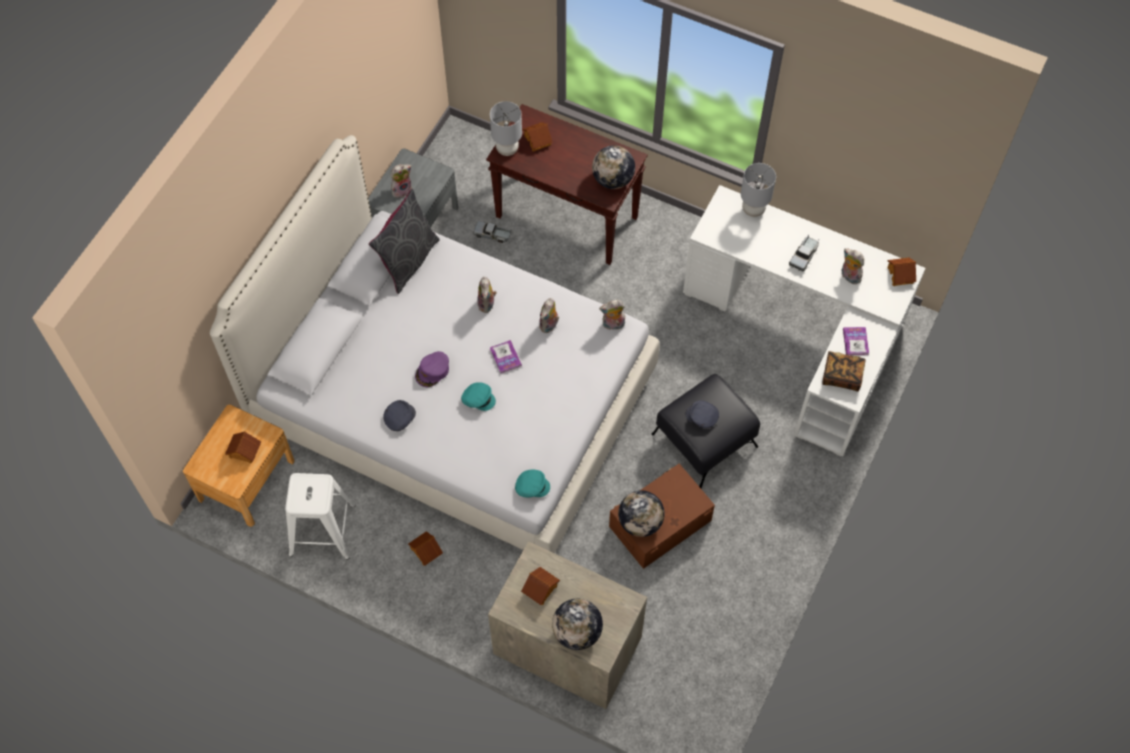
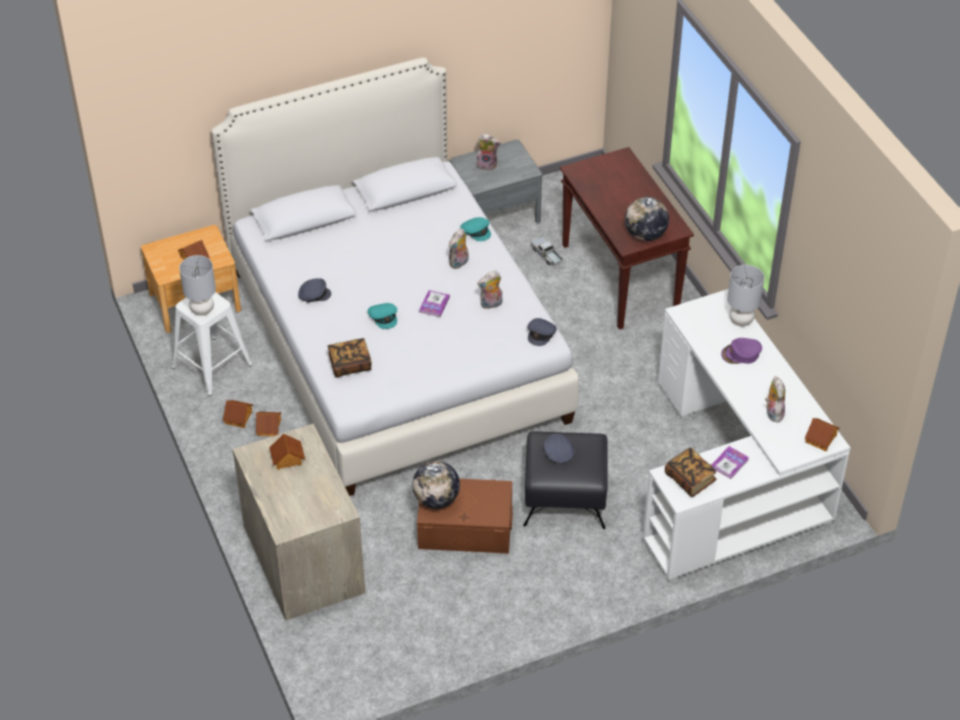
camera: 40 degrees right, 15 degrees down
(408, 261) = (431, 202): grey pillow -> none
(432, 371) = (370, 280): purple cap -> purple cap (741, 354)
(496, 463) = (350, 365): none -> book
(507, 149) = (583, 169): grey table lamp -> grey table lamp (202, 310)
(532, 486) = (359, 397): turquoise cap -> turquoise cap (476, 231)
(538, 140) = (614, 176): toy house -> toy house (239, 418)
(577, 632) = (282, 503): globe -> none
(613, 325) = (541, 334): plush toy -> grey cap
(804, 256) = (749, 376): toy truck -> none

